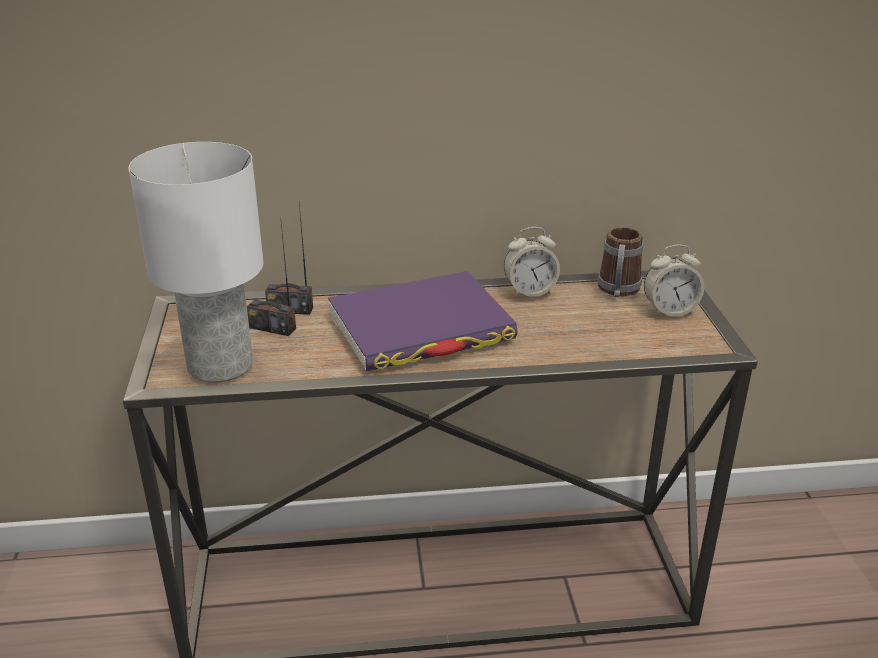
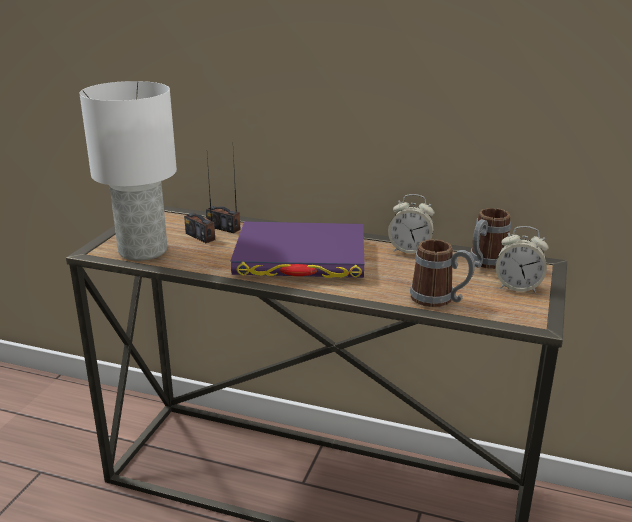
camera: 25 degrees right, 5 degrees down
(612, 345) = (439, 299): none -> mug

